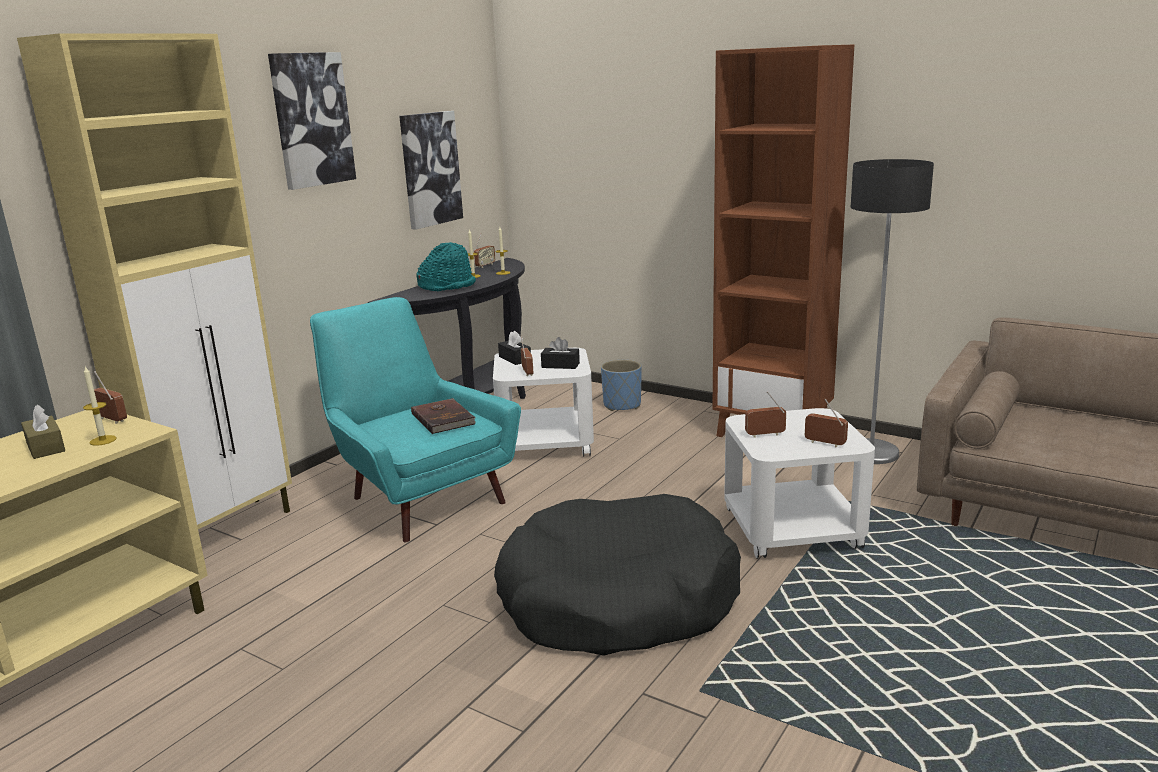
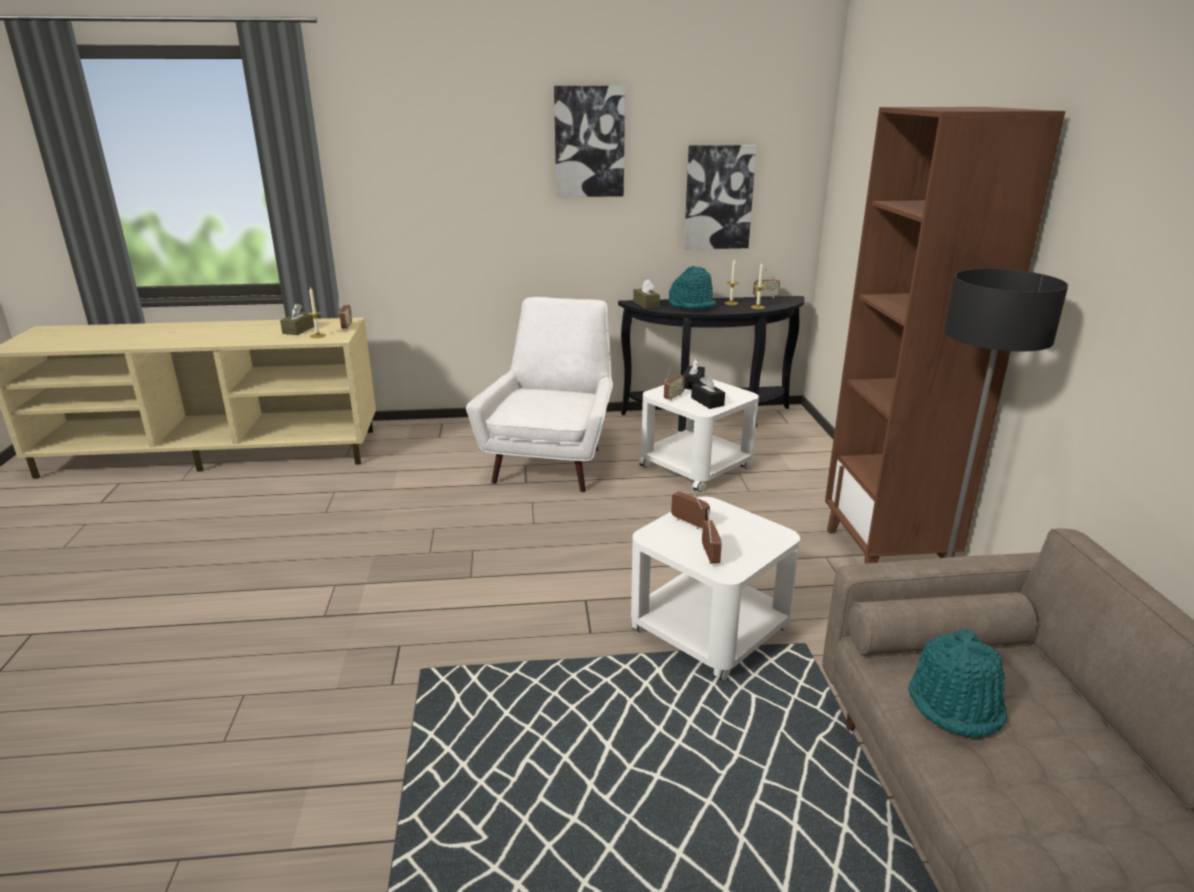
camera: 50 degrees right, 5 degrees up
(223, 531) = (442, 428): beige cabinet -> none
(405, 296) = (646, 304): none -> brown tissue box
(417, 496) = (553, 460): turquoise armchair -> white armchair
(444, 418) = (559, 405): brown book -> none
(617, 600) = (504, 589): black dog bed -> none
(622, 405) = (811, 468): blue planter -> none
(1055, 441) = (956, 702): none -> turquoise hat

